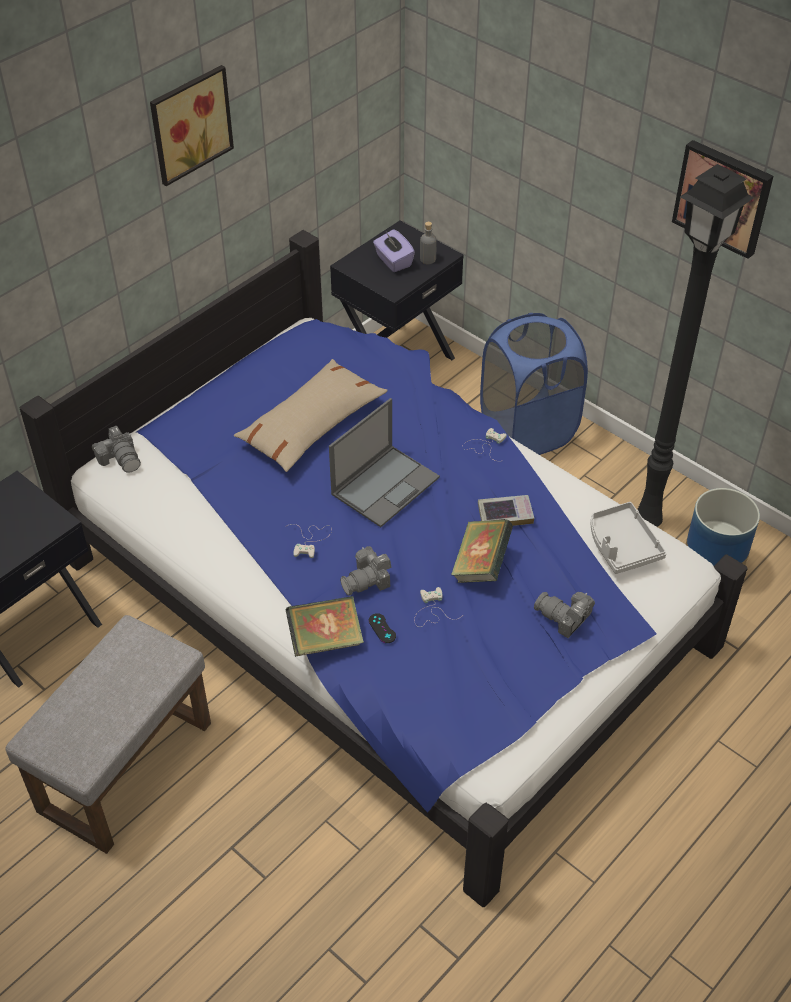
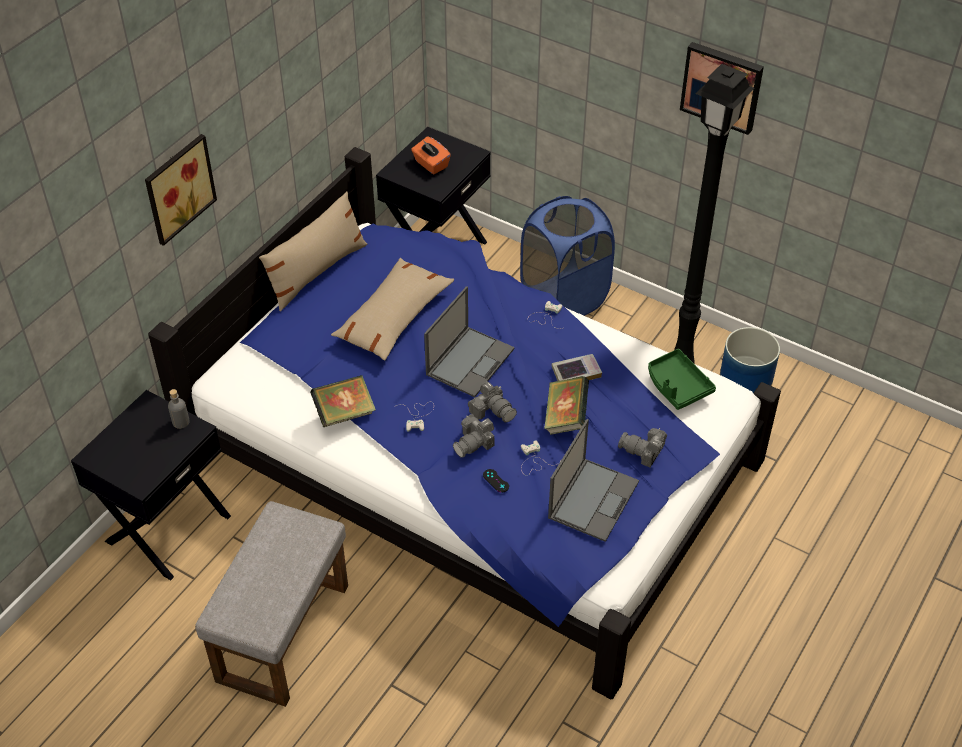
camera: 10 degrees left, 0 degrees up
(120, 458) = (232, 367): camera -> camera (493, 410)
(188, 123) = (266, 71): picture -> picture (177, 187)
(239, 364) = (316, 272): none -> beige pillow
(325, 640) = (450, 497): book -> book (344, 413)
(393, 261) = (431, 164): purple tissue box -> orange tissue box
(427, 259) = (460, 159): grey bottle -> grey bottle (181, 422)
(492, 666) = (593, 498): none -> laptop
(622, 545) = (677, 386): grey tray -> green tray

